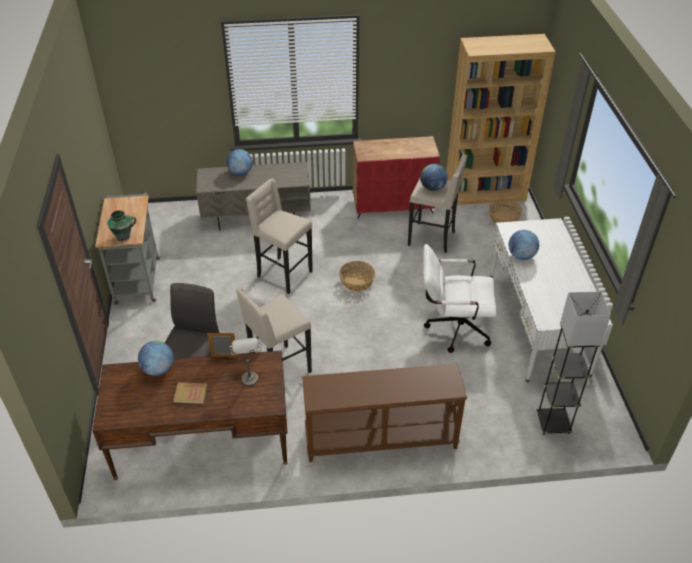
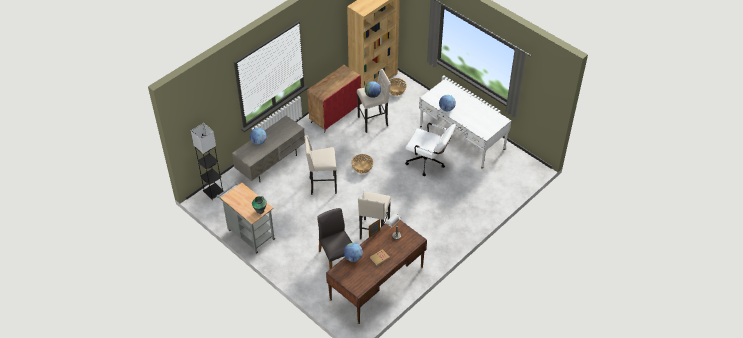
camera: 40 degrees left, 5 degrees up
(380, 439) = (449, 232): brown console table -> none
(452, 328) = (428, 163): white office chair -> white office chair turned 120 degrees counterclockwise
(553, 423) = (508, 180): grey floor lamp -> grey floor lamp (213, 193)

